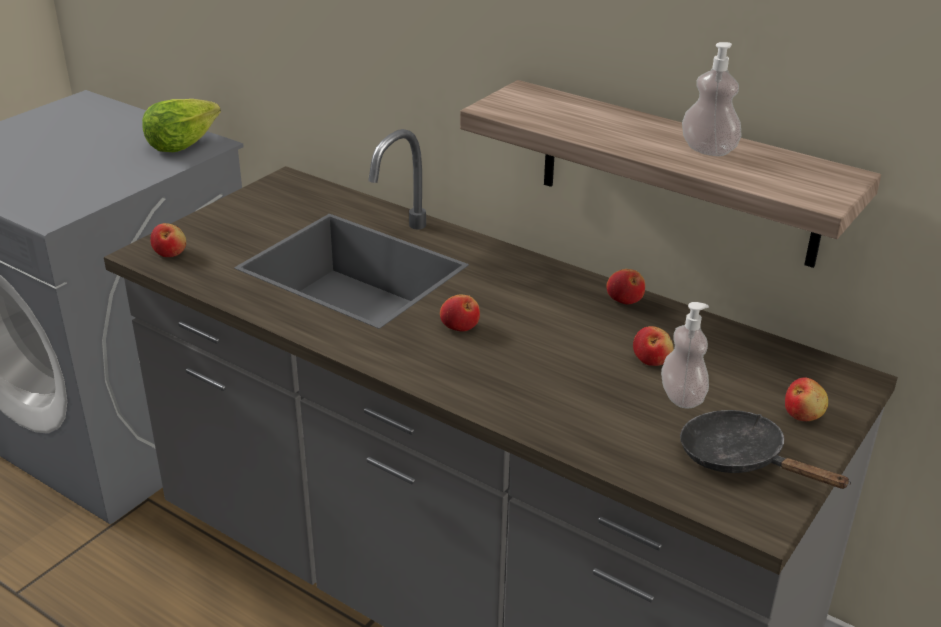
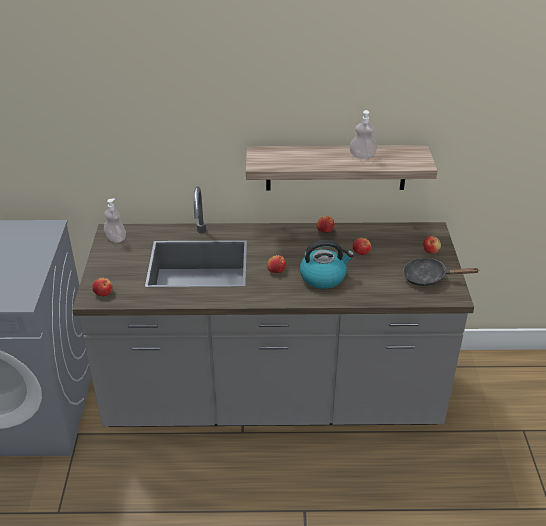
camera: 35 degrees left, 5 degrees up
(182, 143) = (34, 232): lettuce -> none
(529, 370) = (323, 277): none -> kettle
(682, 397) = (387, 263): soap dispenser -> soap dispenser (116, 238)

